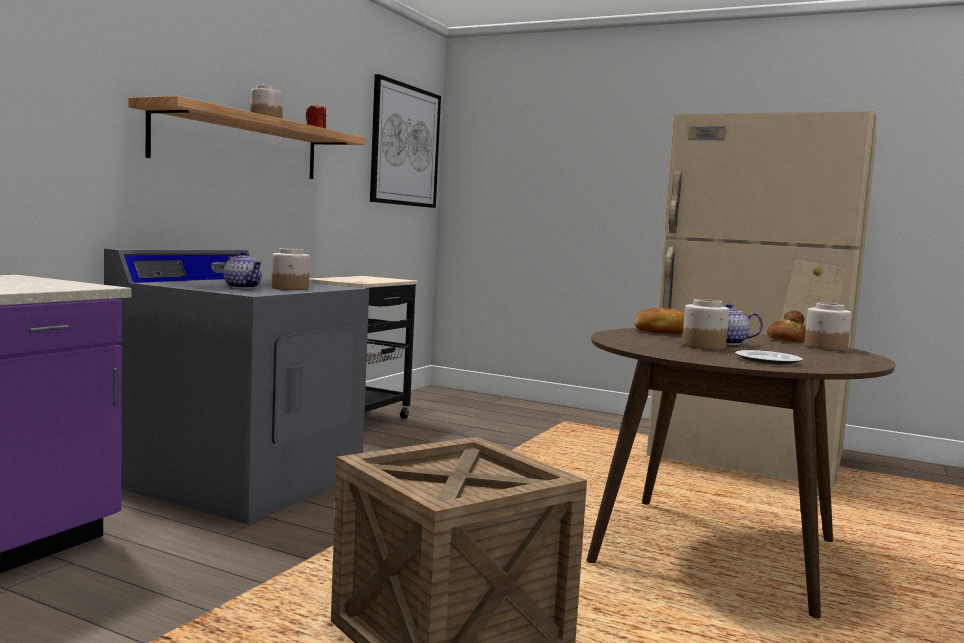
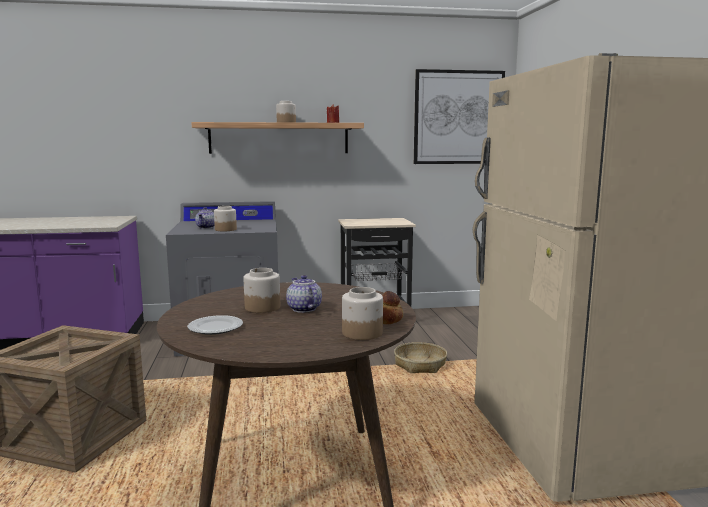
camera: 55 degrees right, 5 degrees up
(525, 446) = (420, 365): none -> basket
(661, 332) = (329, 290): bread -> none

